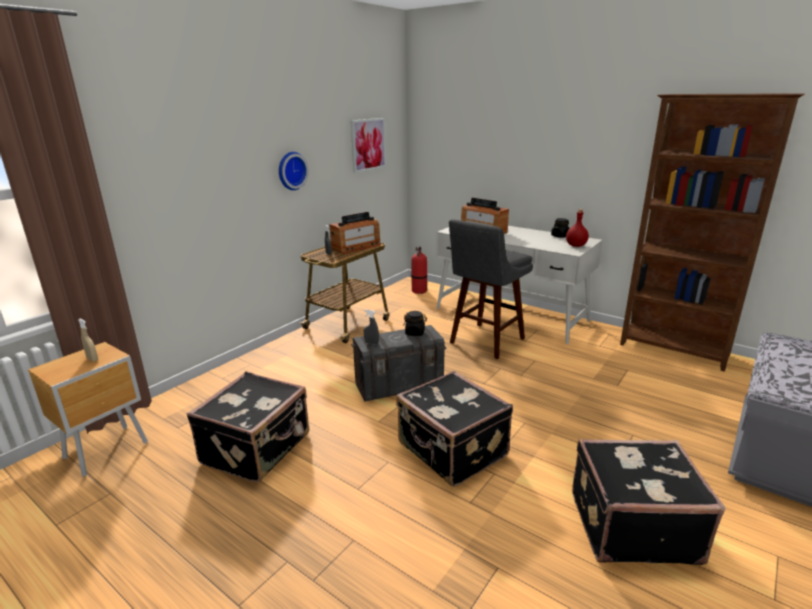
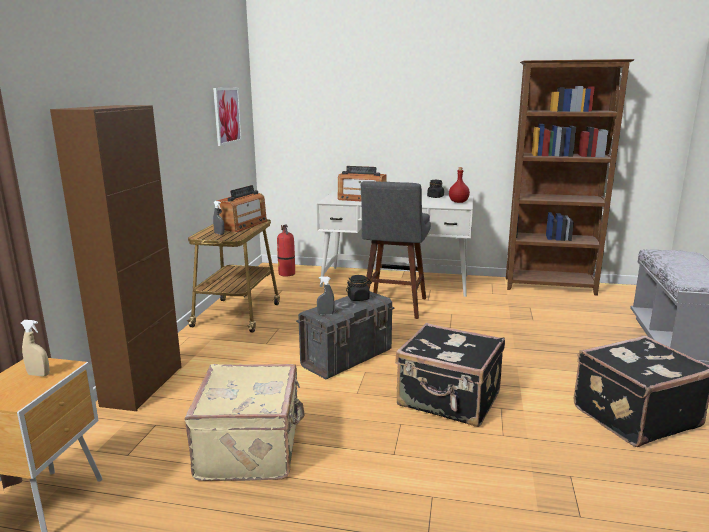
camera: 25 degrees left, 5 degrees down
(231, 373) = (143, 386): none -> brown cabinet
(258, 449) = (252, 449): black suitcase -> beige suitcase
(291, 170) = (170, 141): wall clock -> none

